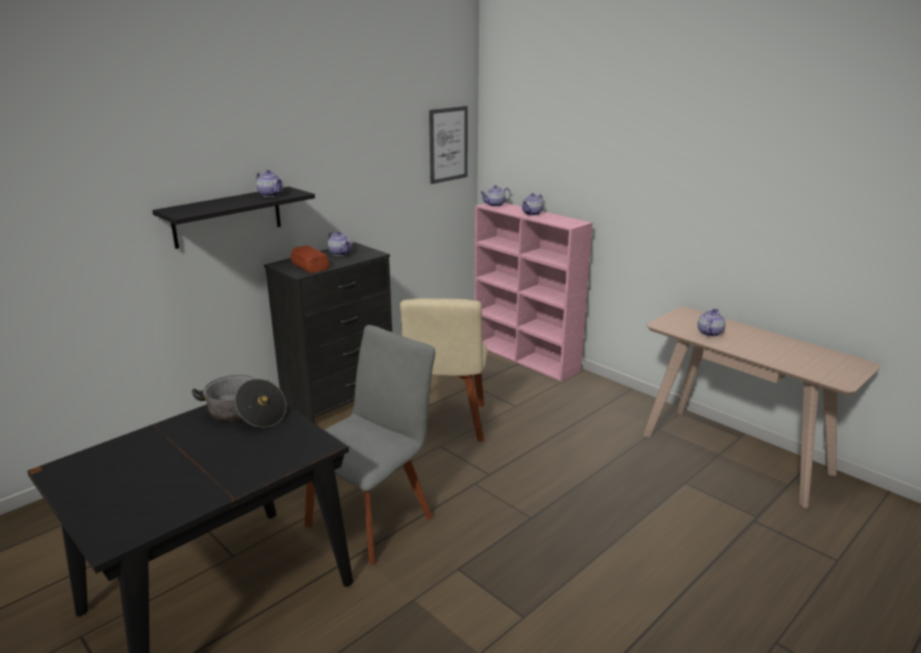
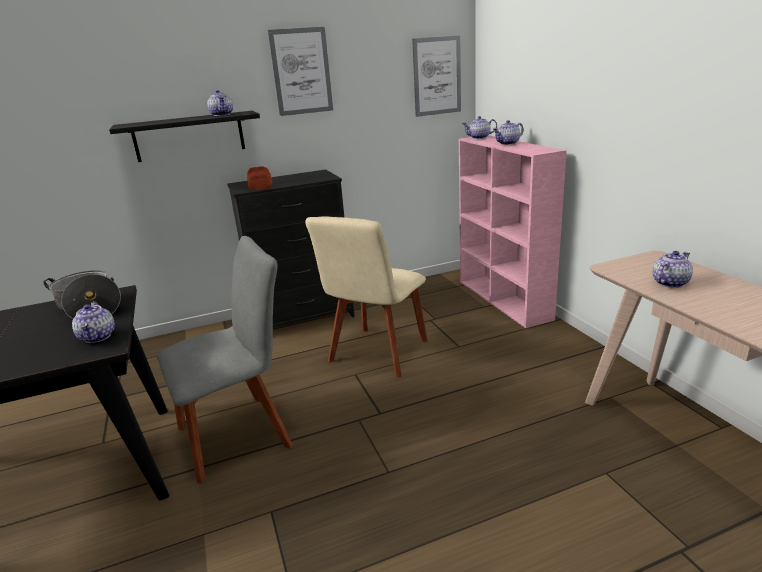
camera: 25 degrees right, 0 degrees up
(334, 145) = (301, 71): none -> picture
(340, 253) = (300, 177): teapot -> teapot (98, 337)

